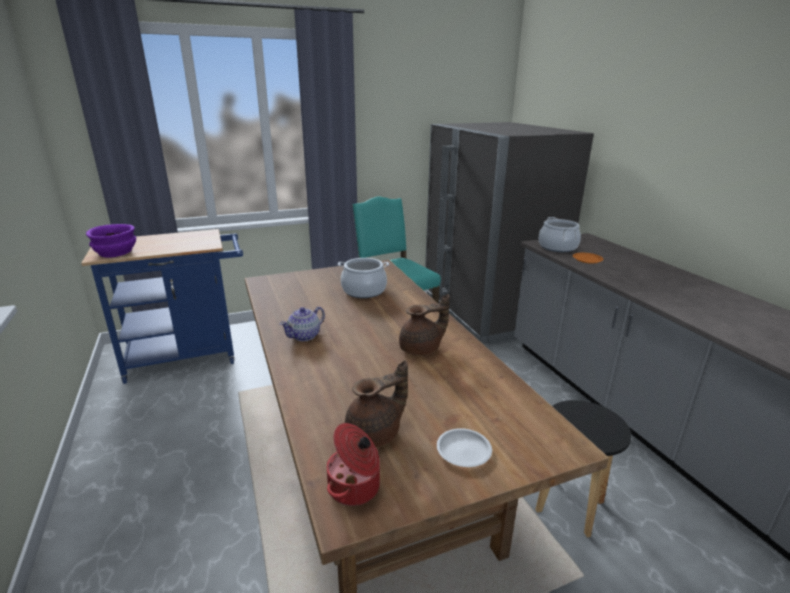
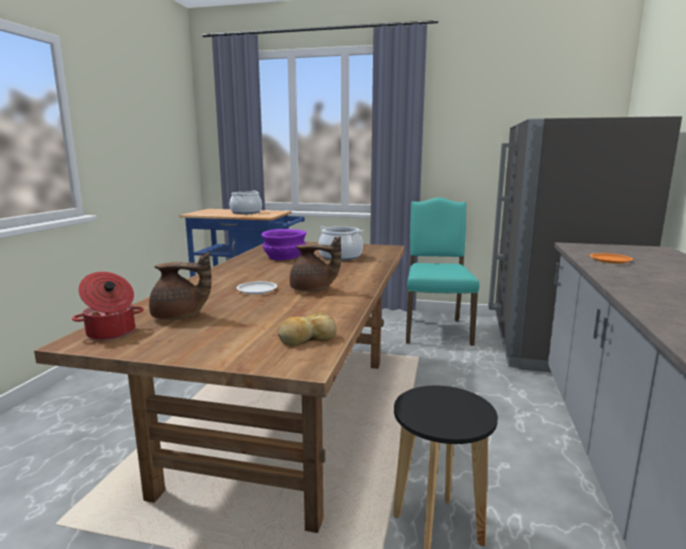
camera: 35 degrees right, 10 degrees down
(116, 252) = (206, 213): purple bowl -> purple bowl (285, 257)
(305, 336) = (245, 268): teapot -> none
(463, 451) = (214, 340): white plate -> white plate (256, 290)
(522, 415) = (306, 339): none -> bread
(557, 247) = (592, 249): cooking pot -> cooking pot (246, 212)

